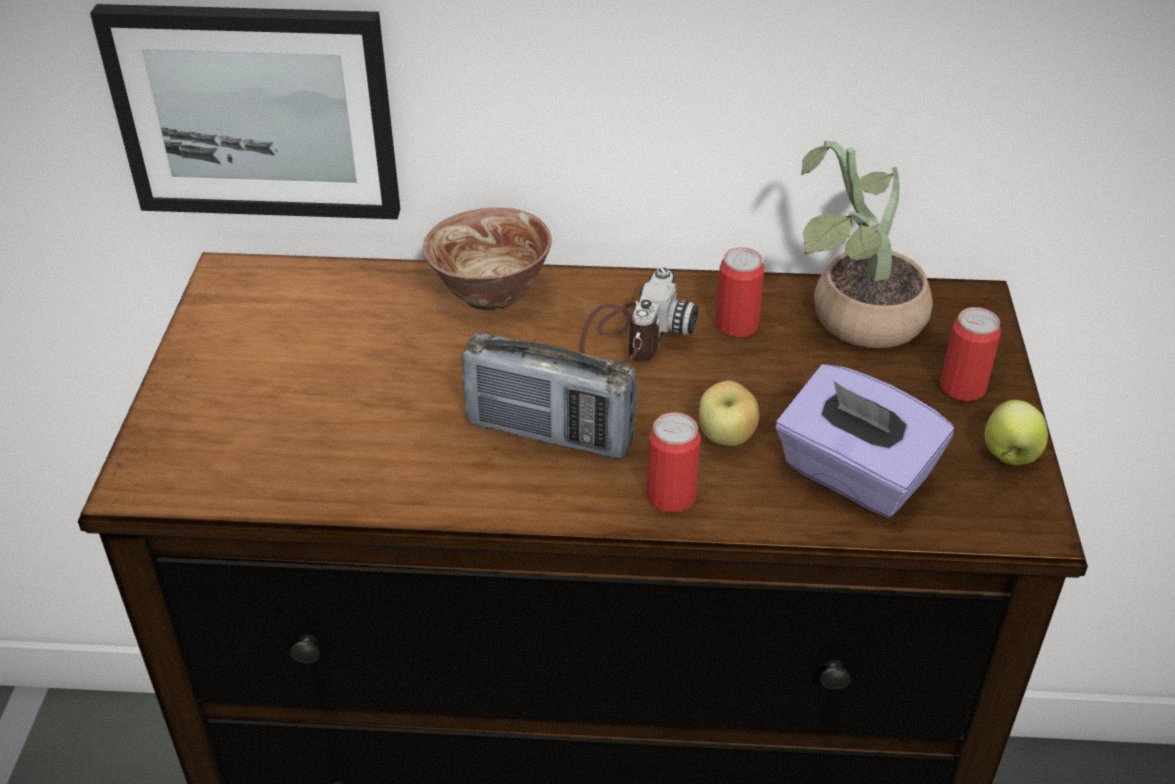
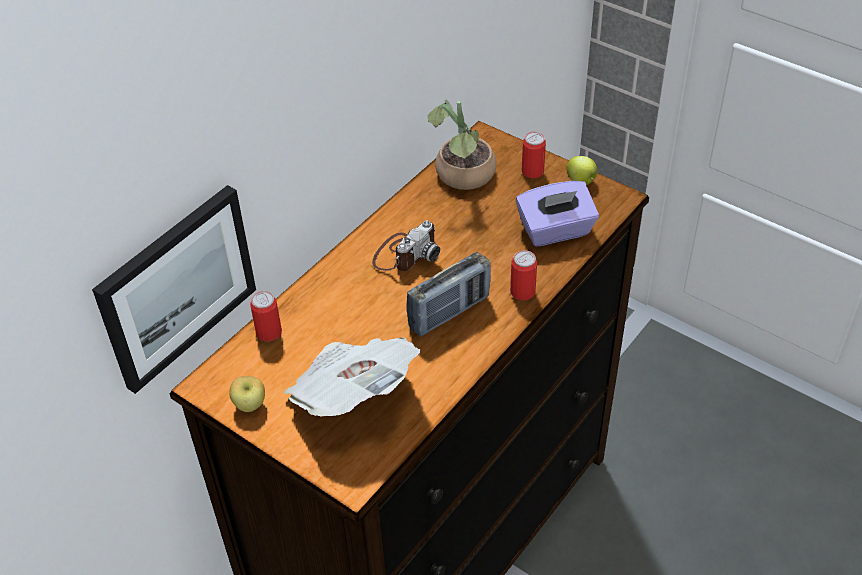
camera: 55 degrees left, 5 degrees up
(304, 409) = (353, 394): none -> newspaper
(490, 294) = (327, 288): bowl -> none
(630, 334) = (405, 253): camera -> camera turned 75 degrees clockwise
(726, 438) = (502, 257): apple -> apple (250, 405)
(736, 325) = (431, 216): can -> can (269, 332)

